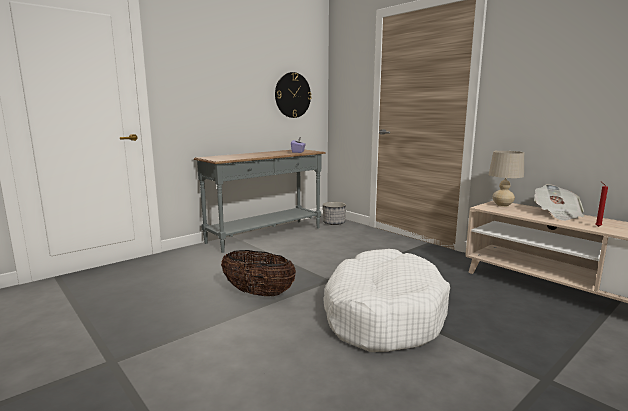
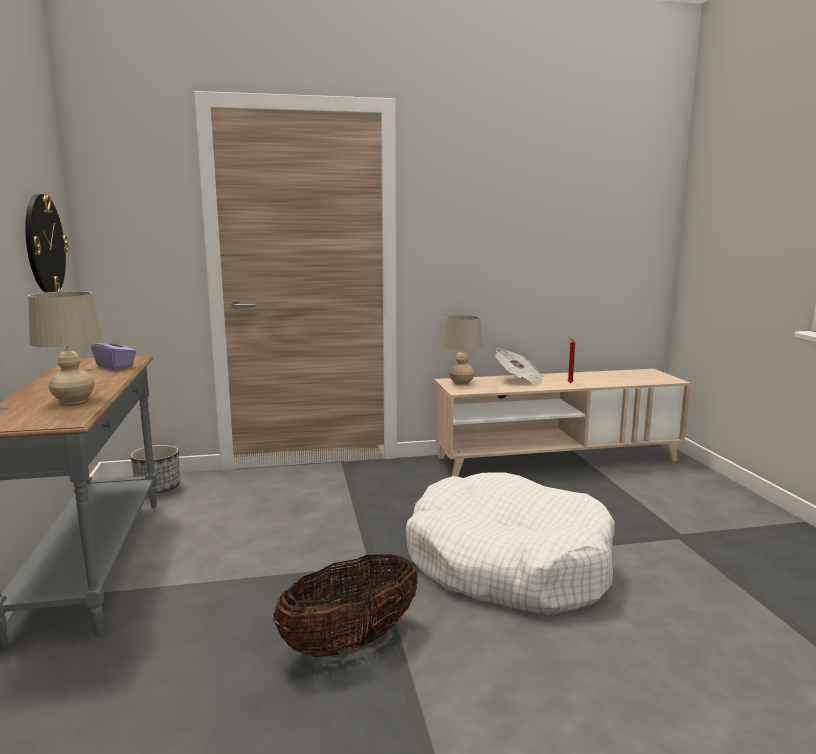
camera: 60 degrees left, 0 degrees up
(244, 156) = (74, 401): none -> beige table lamp

